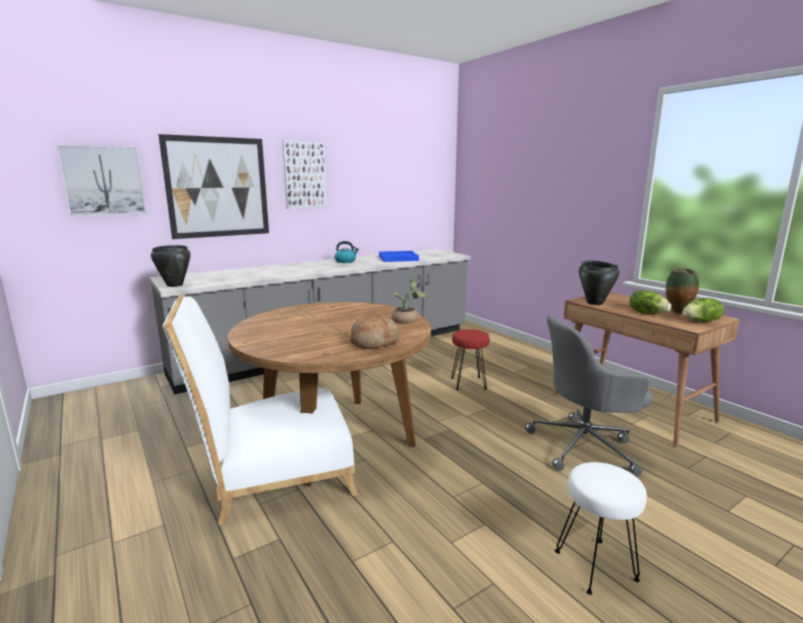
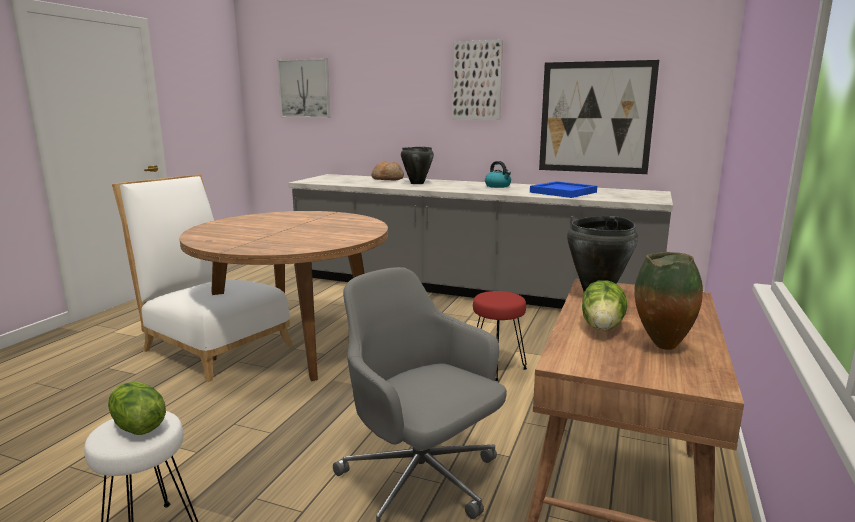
camera: 55 degrees right, 0 degrees up
(174, 285) = (310, 180): black cooking pot -> black cooking pot (416, 183)
(218, 187) = (387, 94): picture -> picture (595, 118)
(374, 342) = (255, 244): bread -> bread (388, 179)
(407, 321) = (338, 241): potted plant -> none
(701, 321) = (630, 368): lettuce -> lettuce (137, 426)

